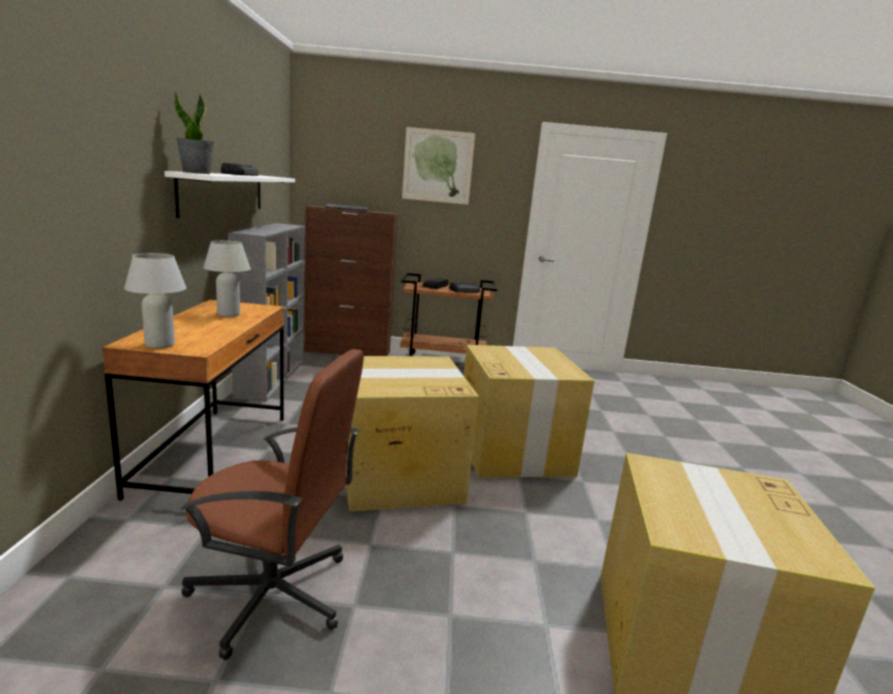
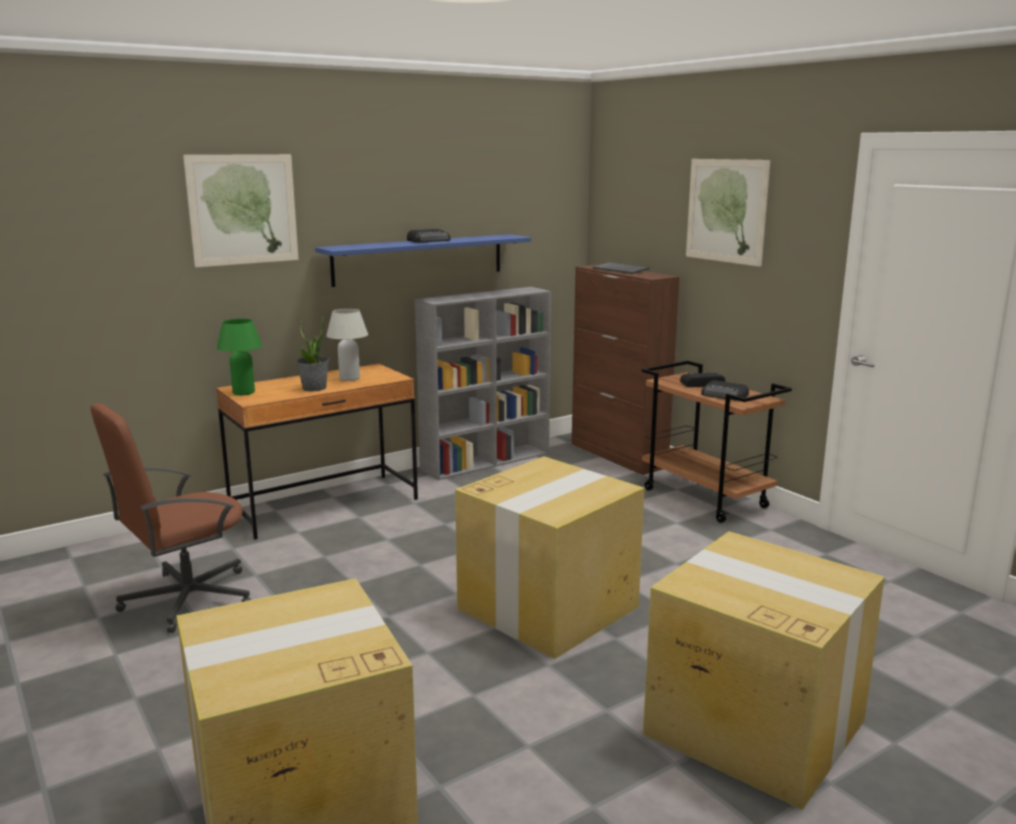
camera: 55 degrees right, 0 degrees up
(109, 112) = (243, 209): none -> picture
(160, 345) = (243, 392): white table lamp -> green table lamp
(197, 173) = (338, 247): potted plant -> potted plant (314, 388)
(224, 193) = (419, 259): white shelf -> blue shelf
(273, 595) = (186, 599): brown office chair -> brown office chair turned 75 degrees clockwise
(398, 476) = (400, 575): cardboard box -> cardboard box (752, 726)

